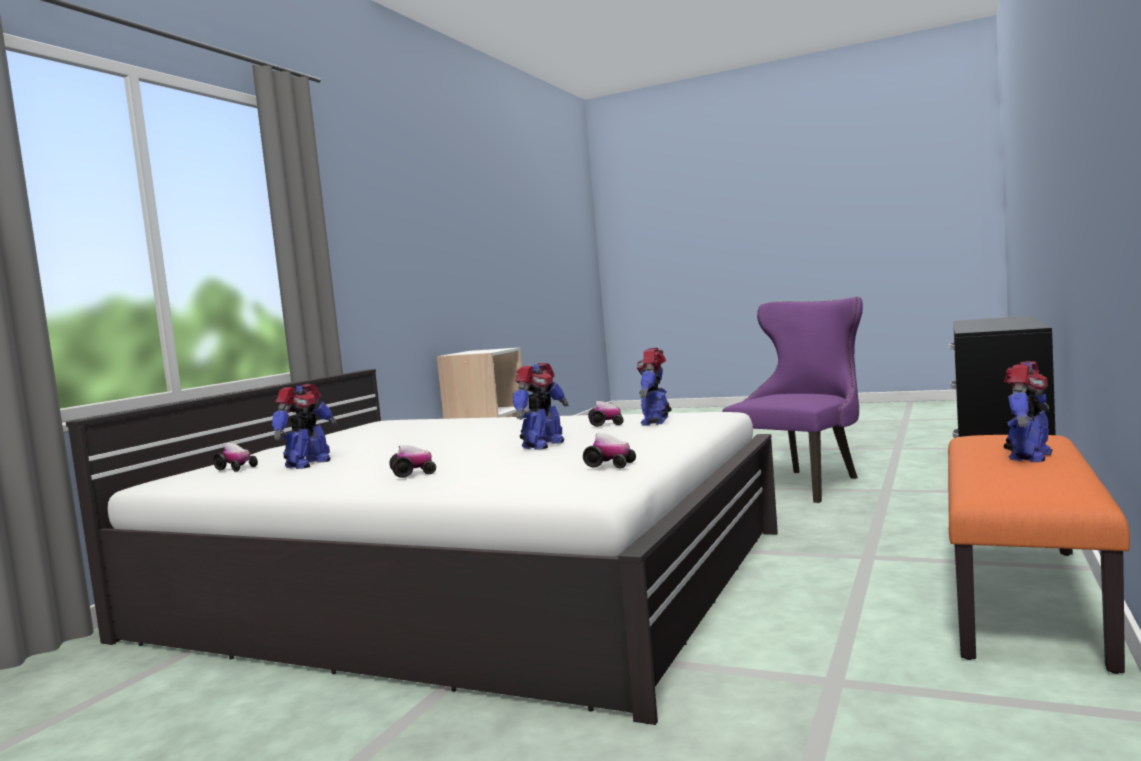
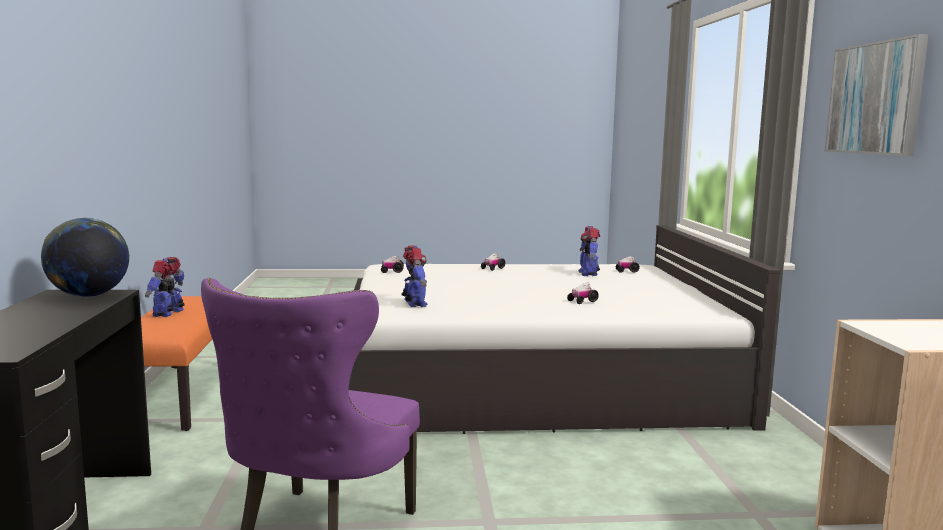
camera: 150 degrees right, 5 degrees up
(361, 227) = (875, 98): none -> picture
(542, 445) = (461, 283): toy robot -> none
(606, 424) = (453, 302): toy car -> toy car (582, 301)
(990, 328) = (89, 296): none -> globe

